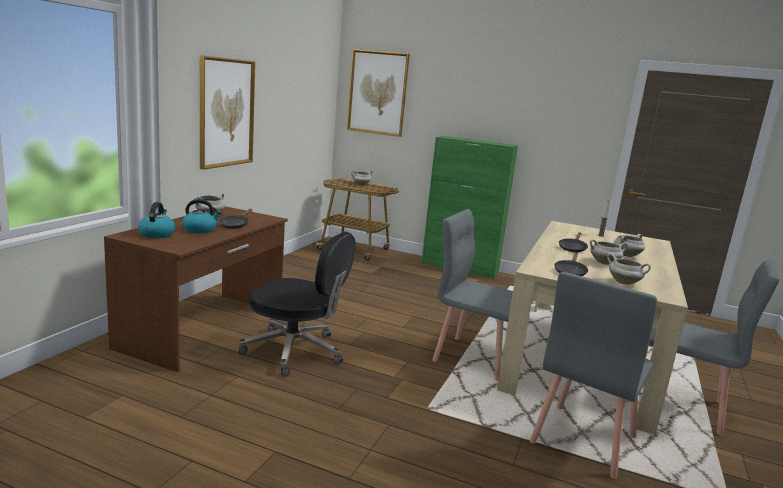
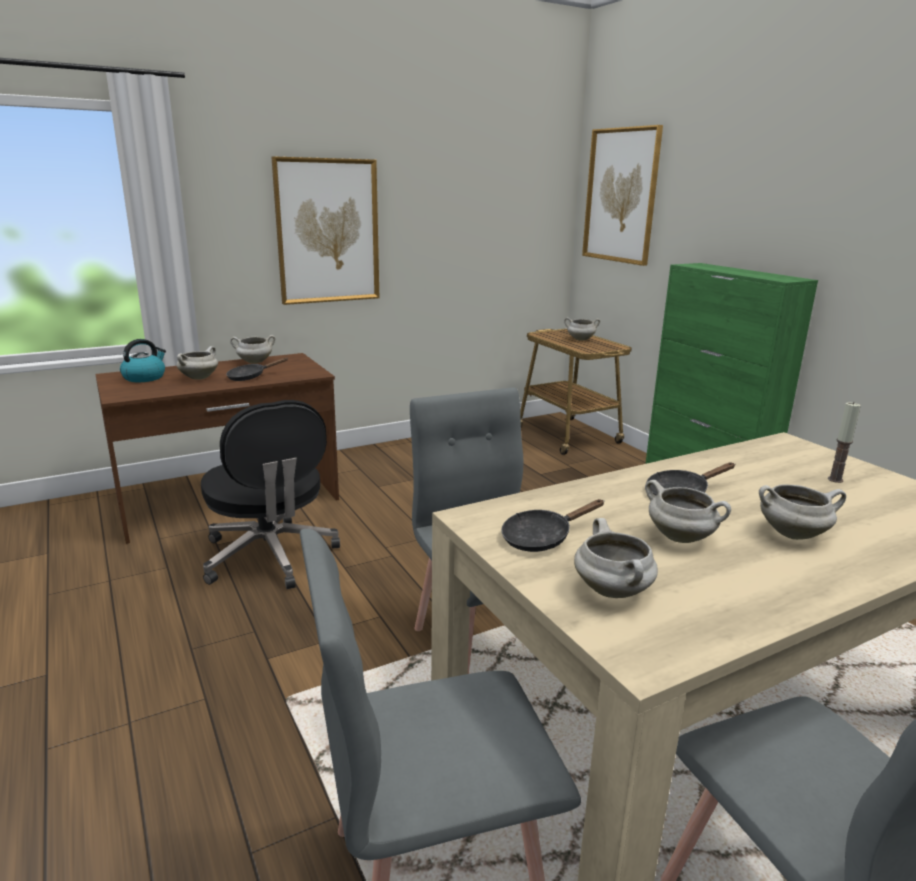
camera: 40 degrees right, 5 degrees up
(200, 229) = (199, 378): kettle -> white cooking pot

